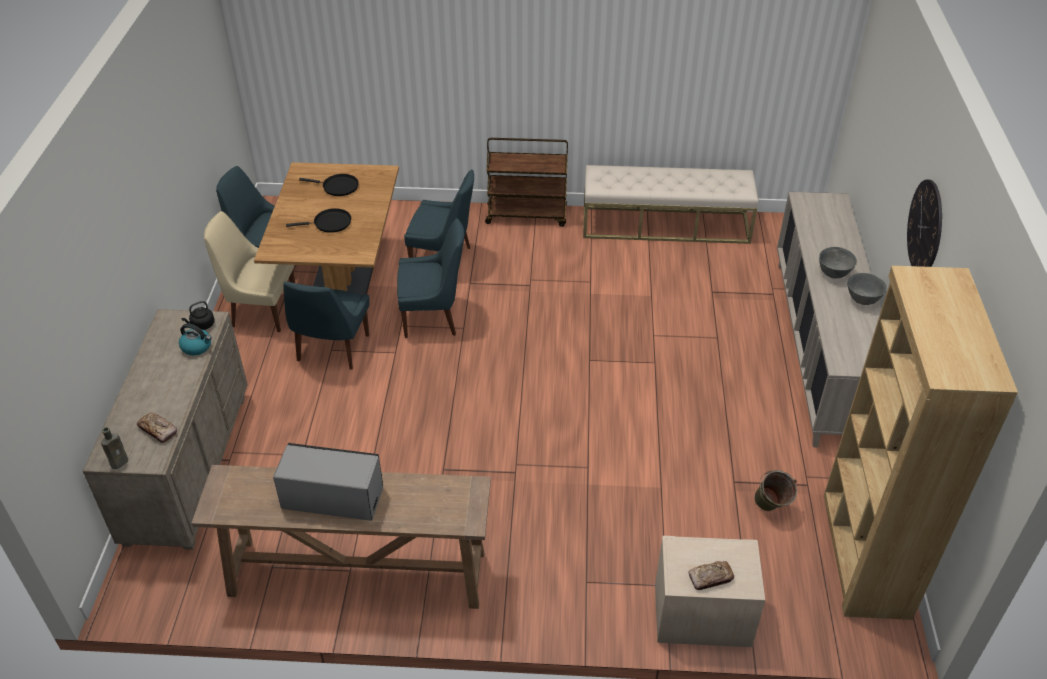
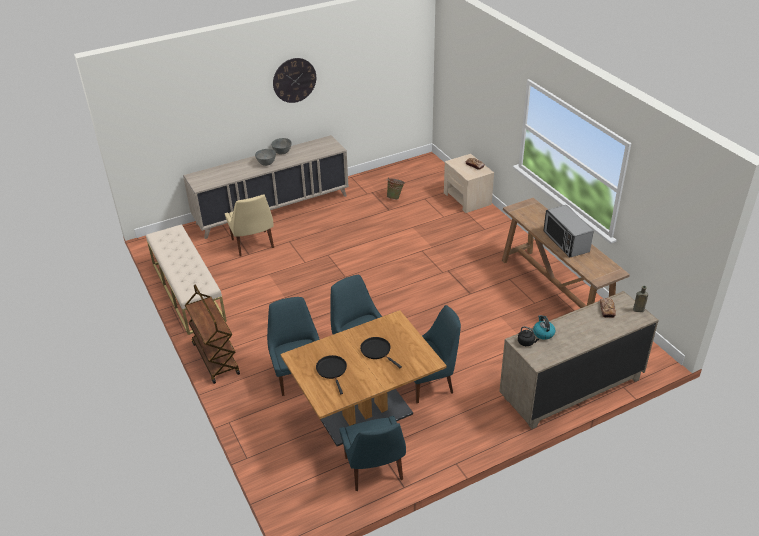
camera: 120 degrees left, 5 degrees down
(261, 311) = (426, 442): beige chair -> beige chair (253, 244)
(864, 555) = (397, 172): brown bookcase -> none

